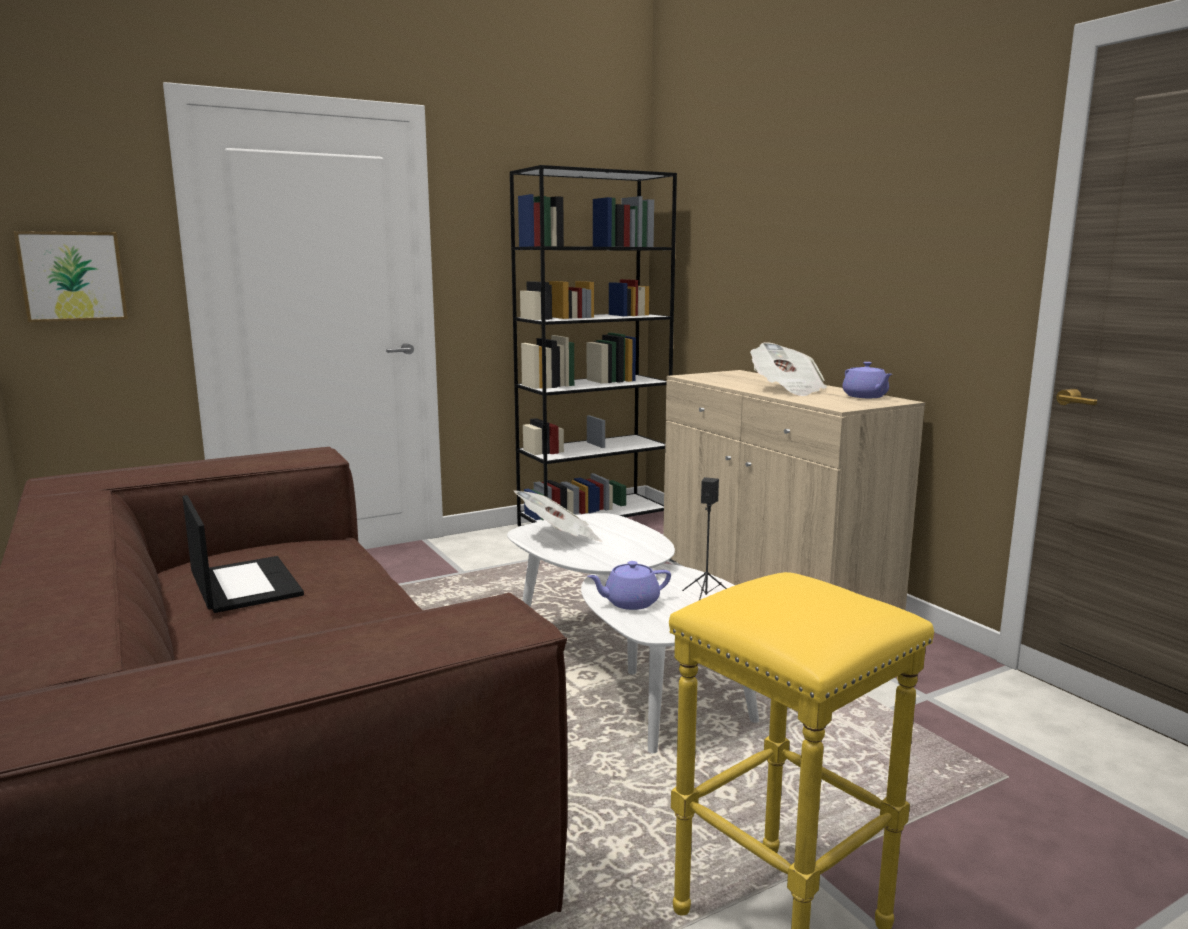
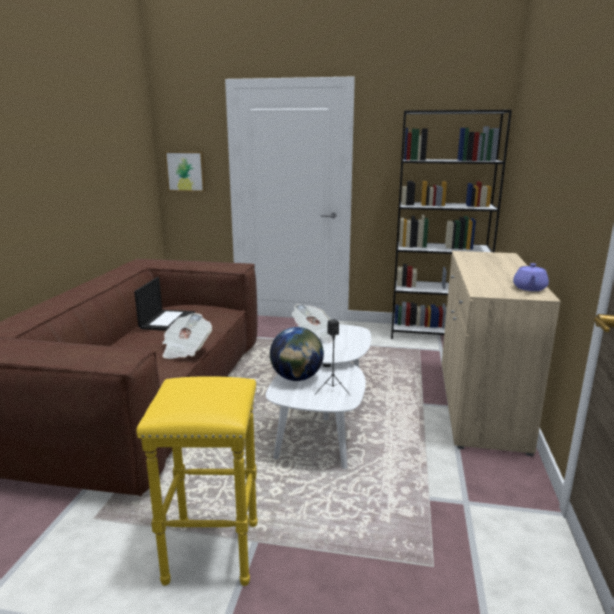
camera: 40 degrees right, 5 degrees up
(630, 603) = (297, 378): purple teapot -> globe
(787, 390) = (491, 274): newspaper -> newspaper (185, 349)

